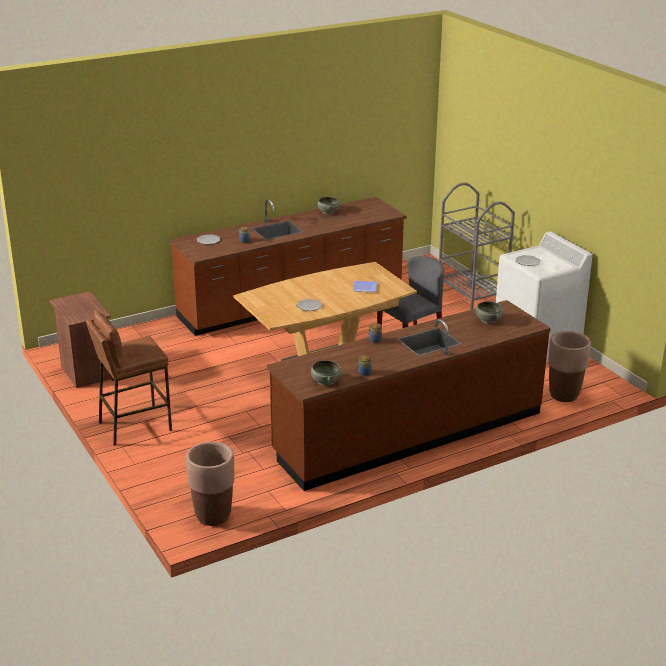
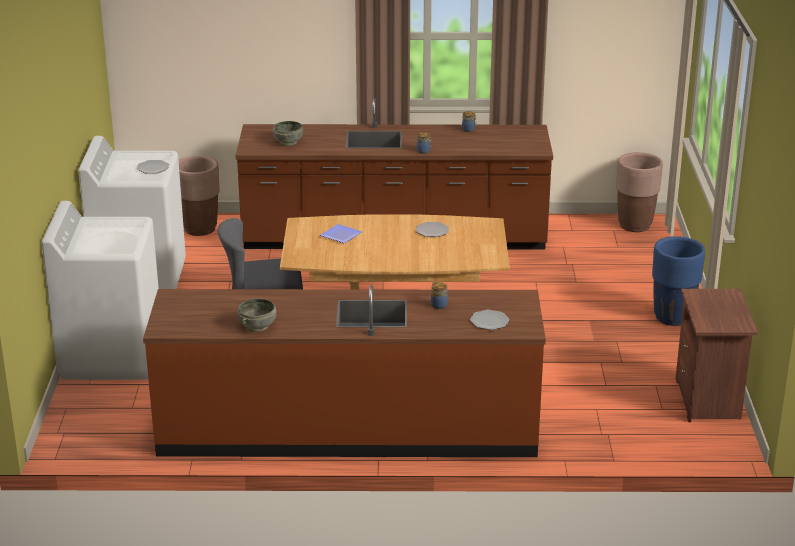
camera: 150 degrees left, 0 degrees up
(134, 426) = (672, 318): brown stool -> blue planter
(325, 381) = (511, 131): grey bowl -> none
(471, 301) = (111, 356): grey cart -> white washing machine

